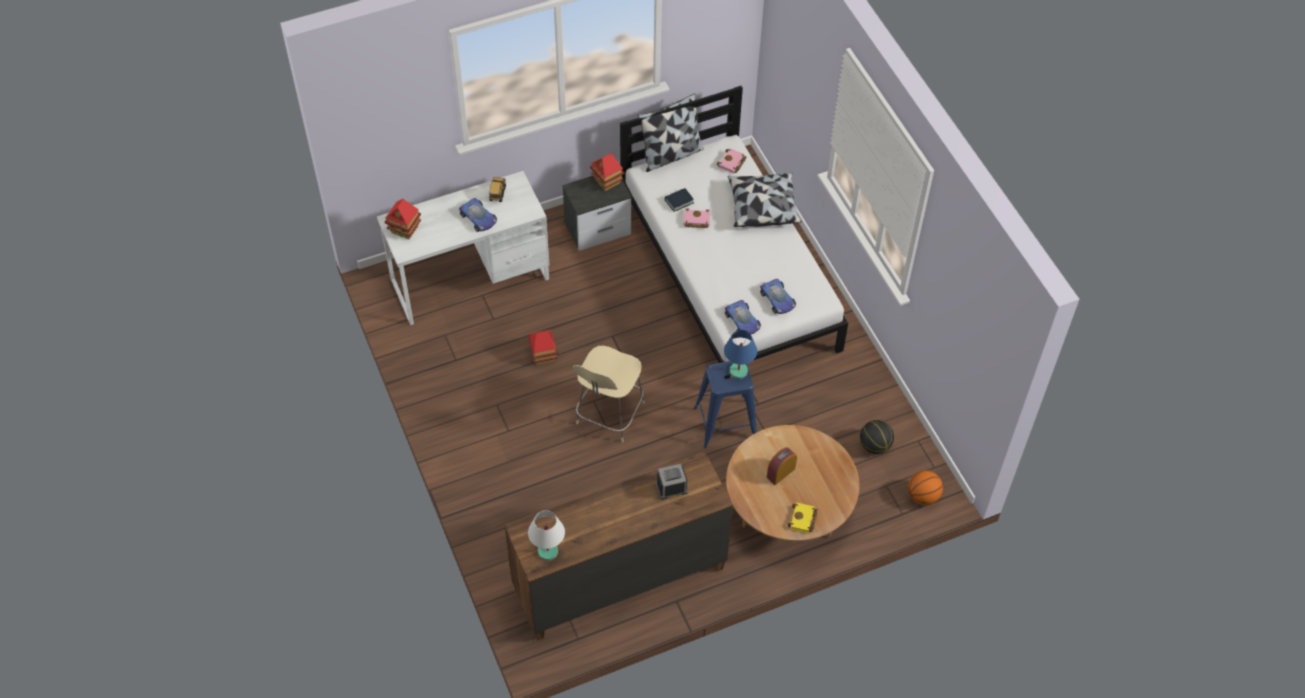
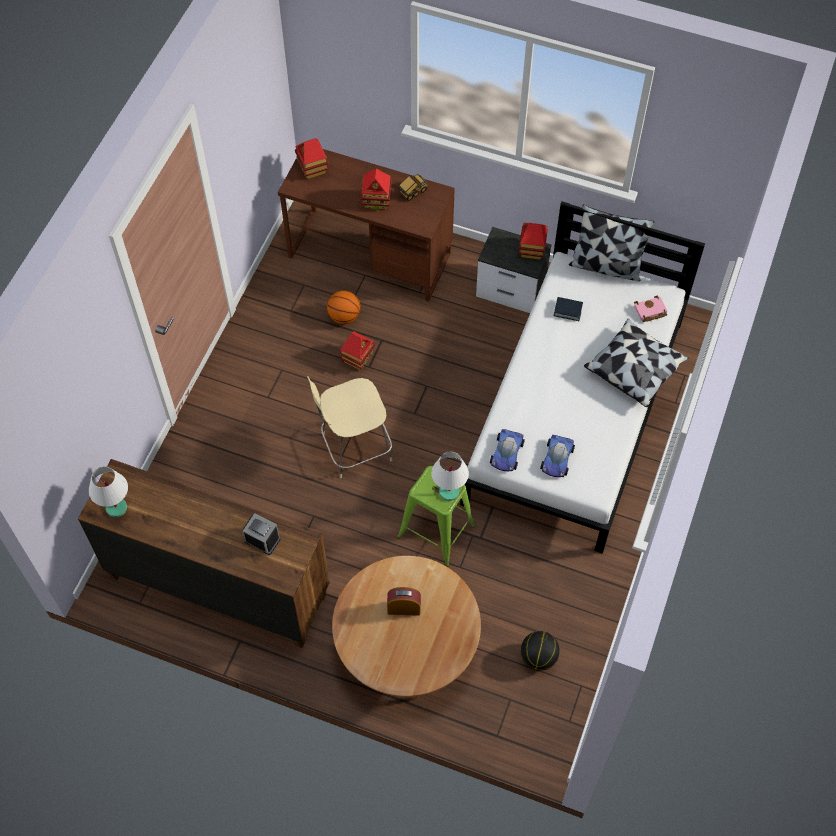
camera: 45 degrees right, 5 degrees up
(470, 279) = (369, 255): white desk -> brown desk
(478, 218) = (376, 201): toy car -> toy house
(695, 220) = (563, 337): pink book -> none
(726, 423) = (436, 532): blue stool -> green stool
(739, 371) = (449, 492): blue table lamp -> white table lamp
(803, 520) = (377, 664): yellow book -> none
(923, 496) = (531, 737): basketball -> basketball (344, 316)

